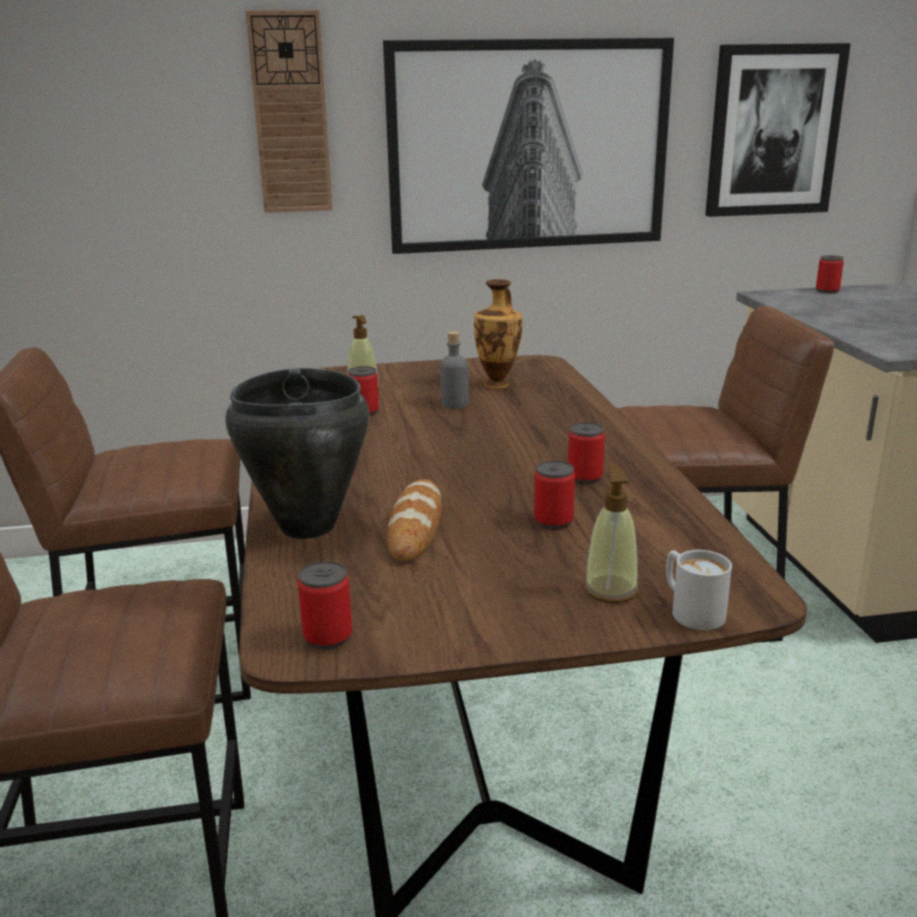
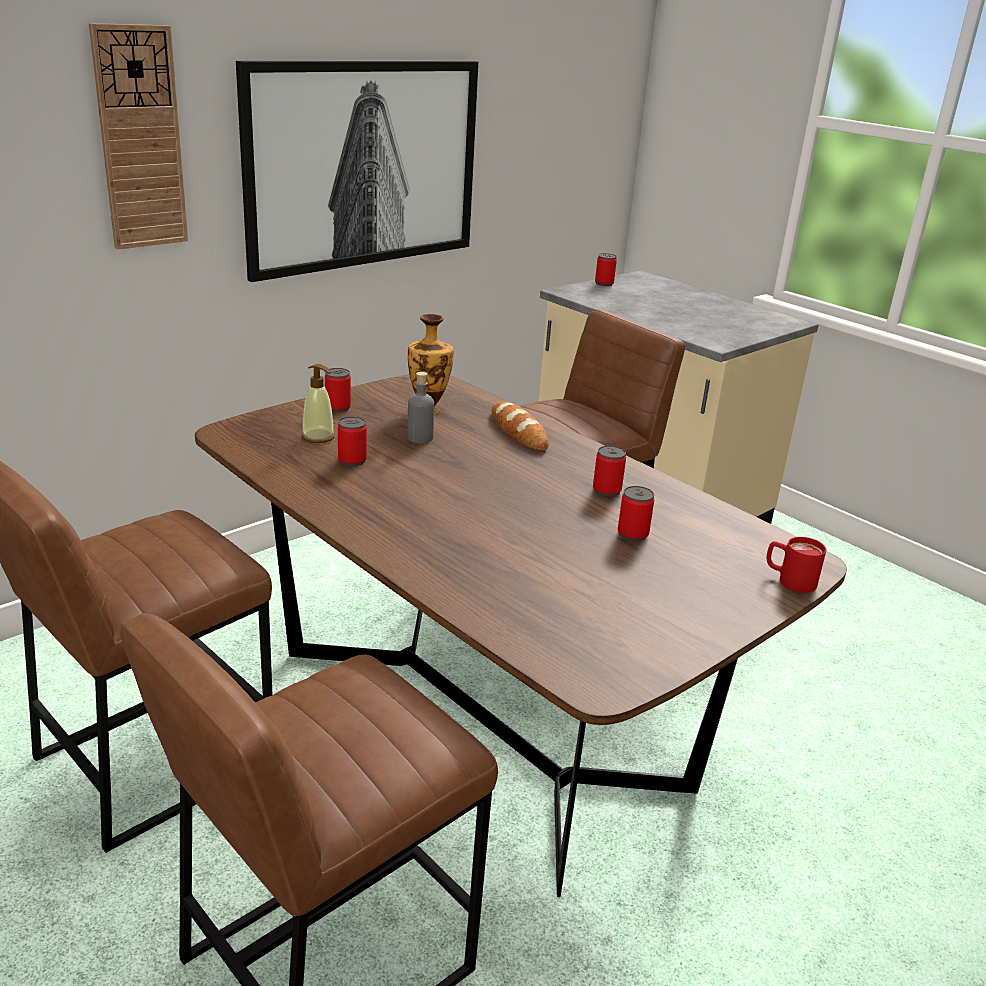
camera: 35 degrees left, 5 degrees up
(306, 527) = (465, 586): black cooking pot -> none
(328, 637) = (609, 670): can -> can (338, 407)
(415, 526) = (546, 563): bread -> bread (518, 431)
(610, 589) = (731, 578): soap dispenser -> none
(690, 610) = (789, 580): white mug -> red mug
(773, 131) = (546, 143): picture -> none

